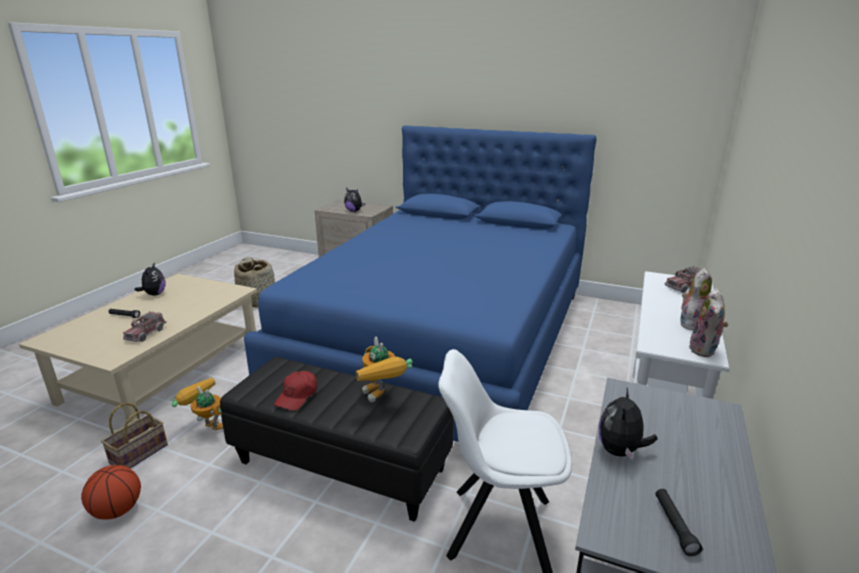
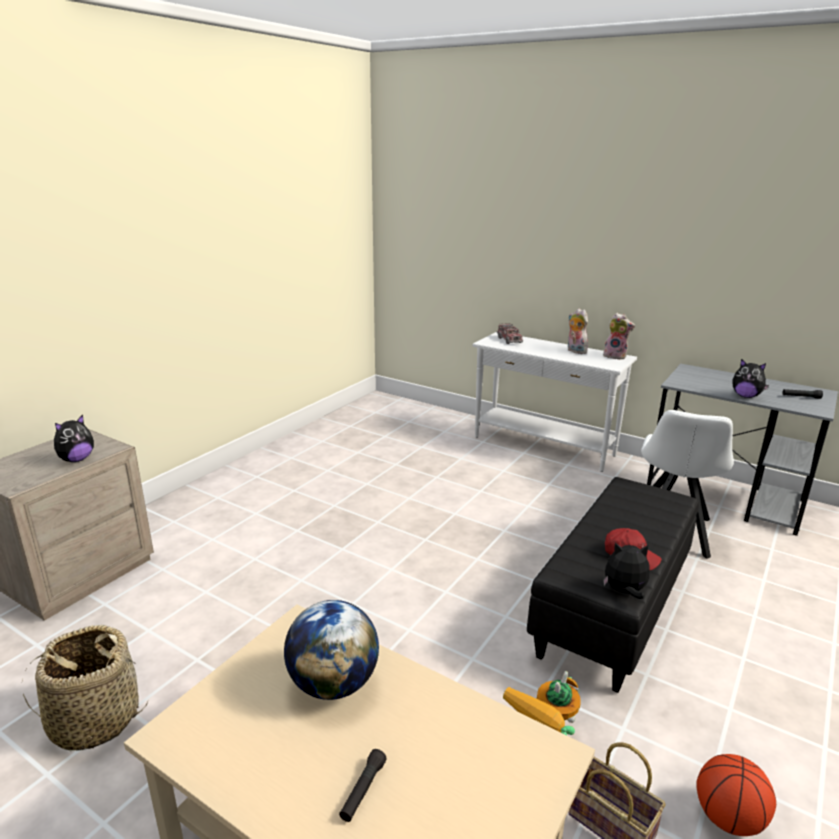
camera: 80 degrees left, 0 degrees up
(146, 333) = (459, 729): toy truck -> none
(154, 294) = (251, 761): plush toy -> plush toy (624, 591)
(192, 303) = (333, 683): none -> globe
(382, 398) = (625, 506): toy robot -> none
(444, 339) = (367, 518): blue bed -> none

